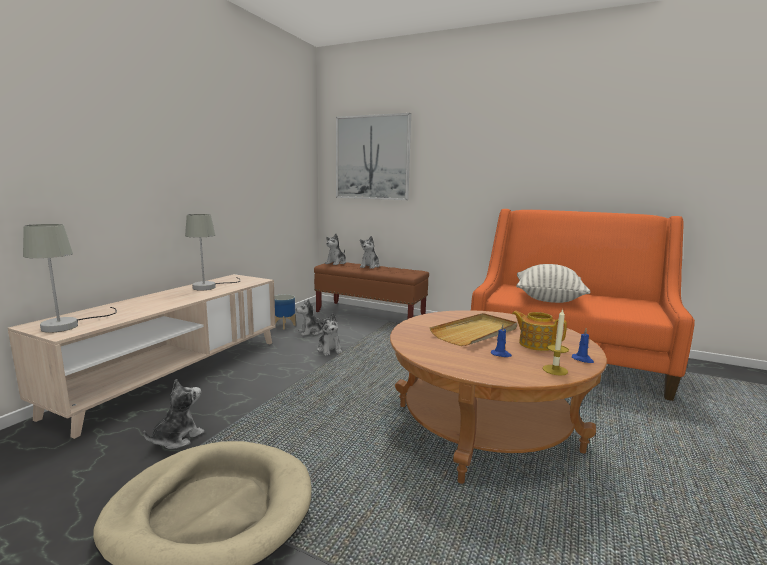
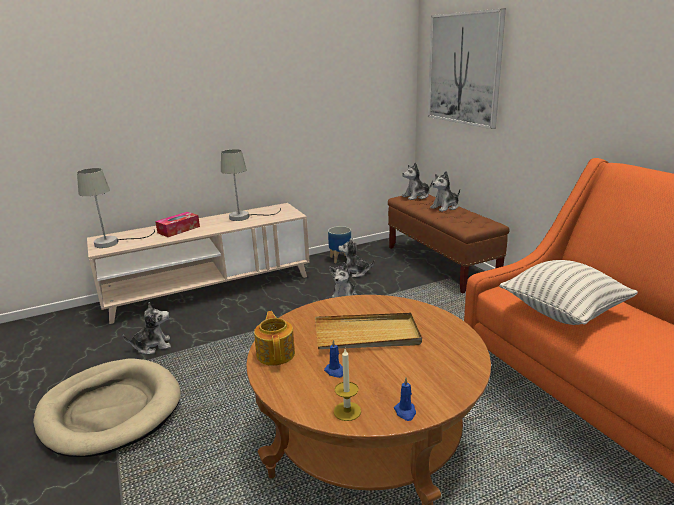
camera: 40 degrees right, 10 degrees up
(147, 303) = (179, 230): none -> tissue box
(536, 344) = (398, 372): teapot -> teapot (276, 353)

